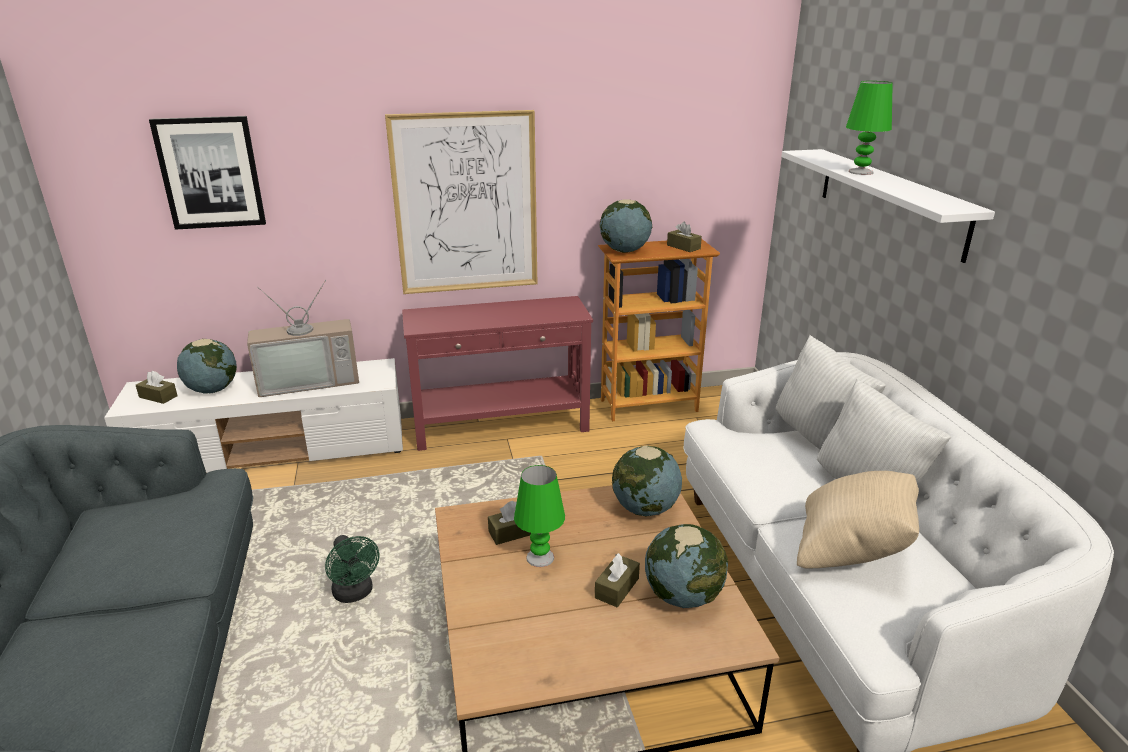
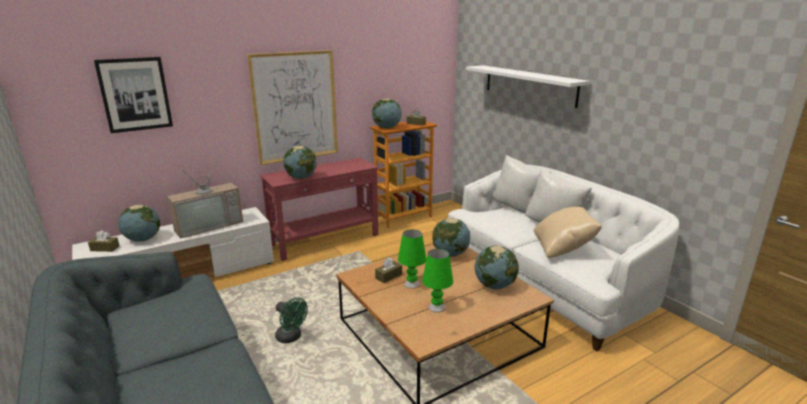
camera: 20 degrees left, 5 degrees down
(457, 324) = (301, 177): none -> globe
(617, 588) = (460, 289): brown tissue box -> none
(860, 172) = (514, 71): green table lamp -> green table lamp (436, 307)

